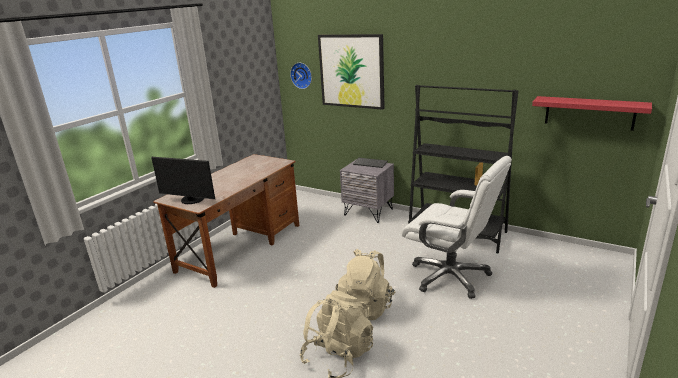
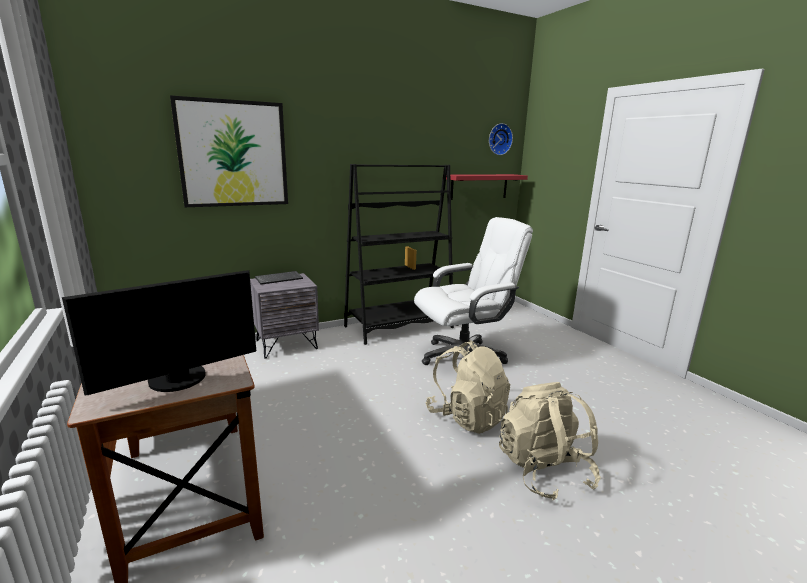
camera: 60 degrees left, 5 degrees down
(302, 75) = (134, 163): wall clock -> wall clock (499, 139)

